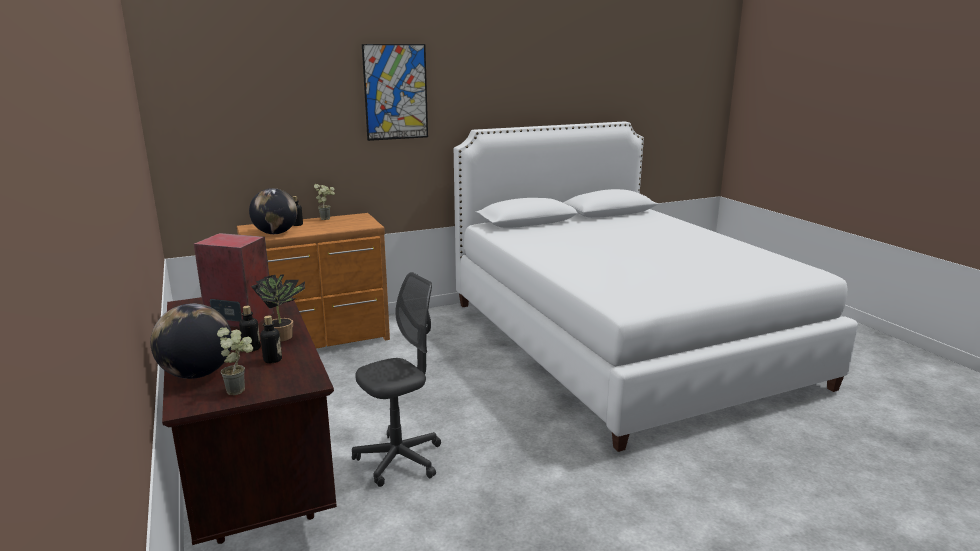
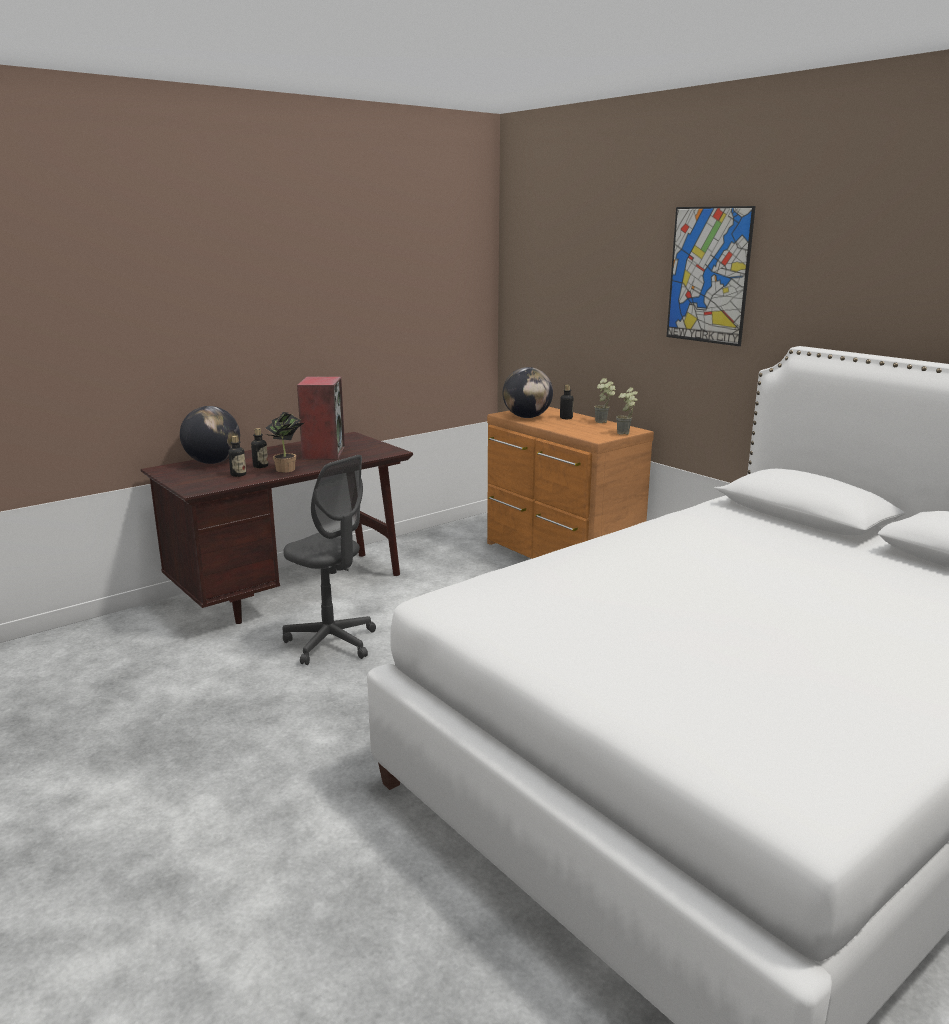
camera: 75 degrees right, 0 degrees up
(241, 390) = (184, 476): potted plant -> potted plant (626, 434)

